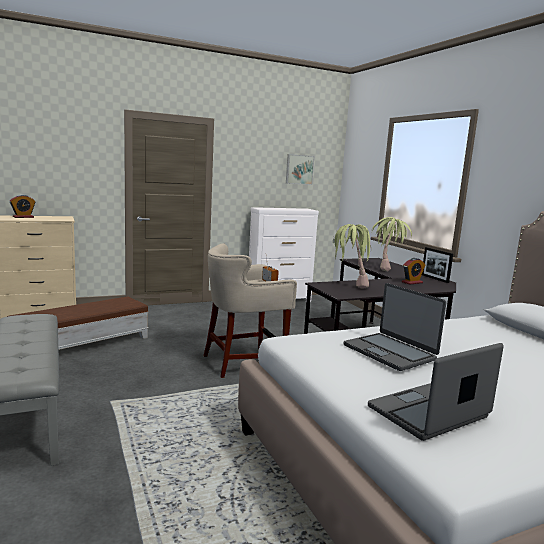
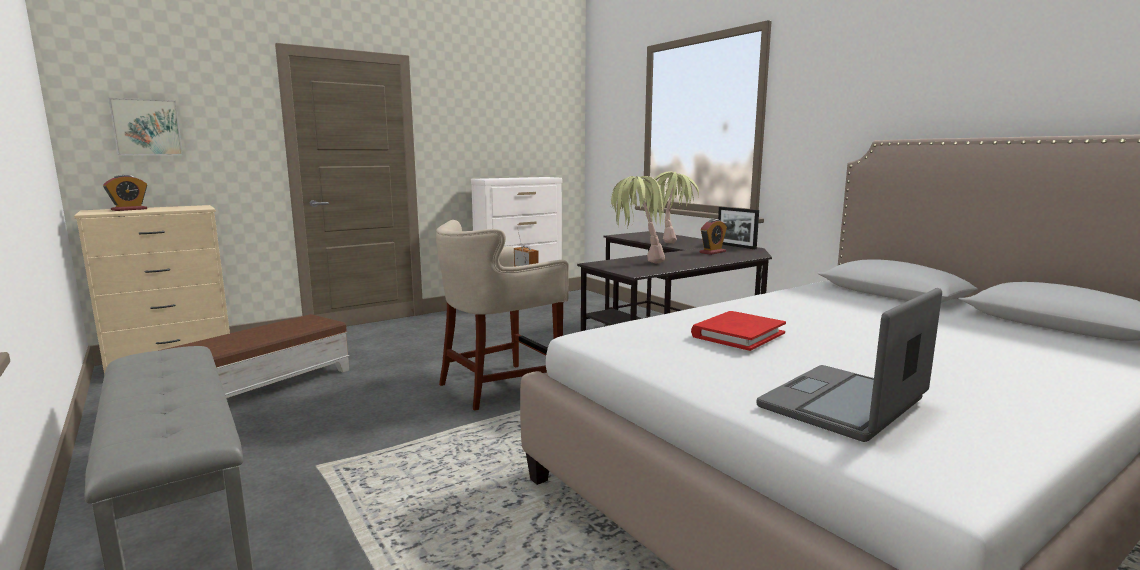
camera: 10 degrees left, 0 degrees up
(299, 169) = (530, 124): picture -> picture (147, 127)
(390, 352) = (738, 334): laptop -> red book

